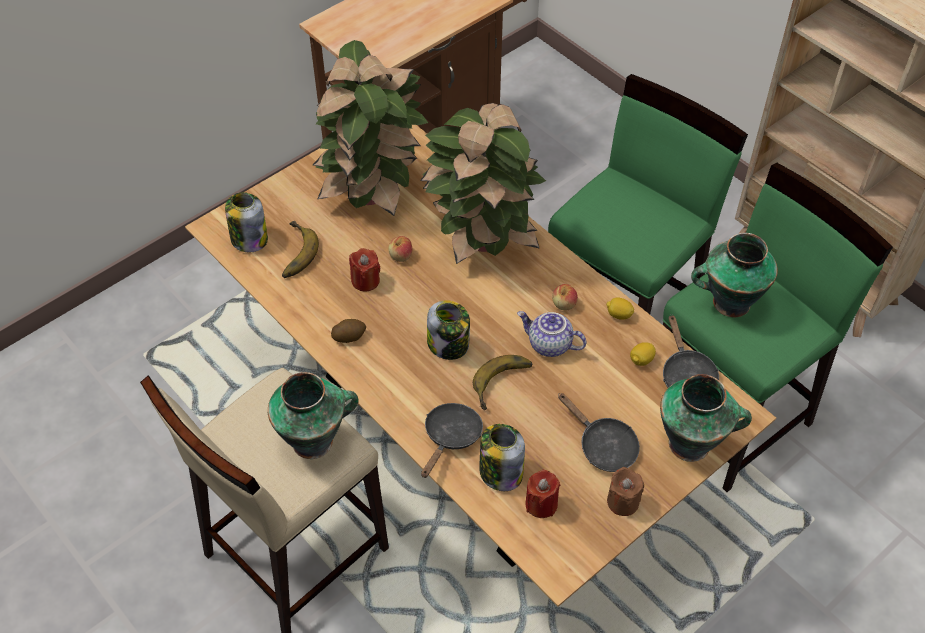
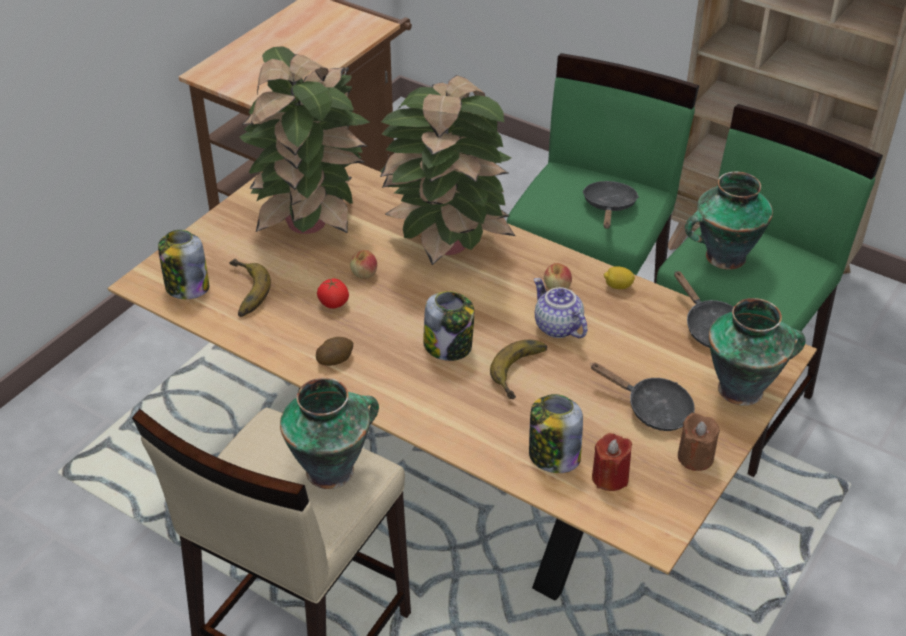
camera: 15 degrees left, 10 degrees down
(365, 280) = (334, 303): red candle -> tomato
(451, 437) = (486, 433): black frying pan -> black frying pan (609, 207)
(549, 345) = (556, 327): teapot -> teapot turned 45 degrees clockwise
(641, 360) = (658, 323): lemon -> none

